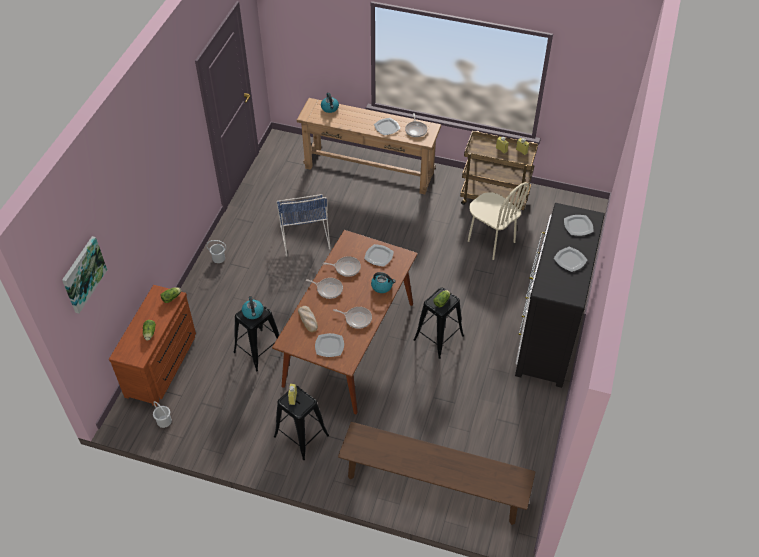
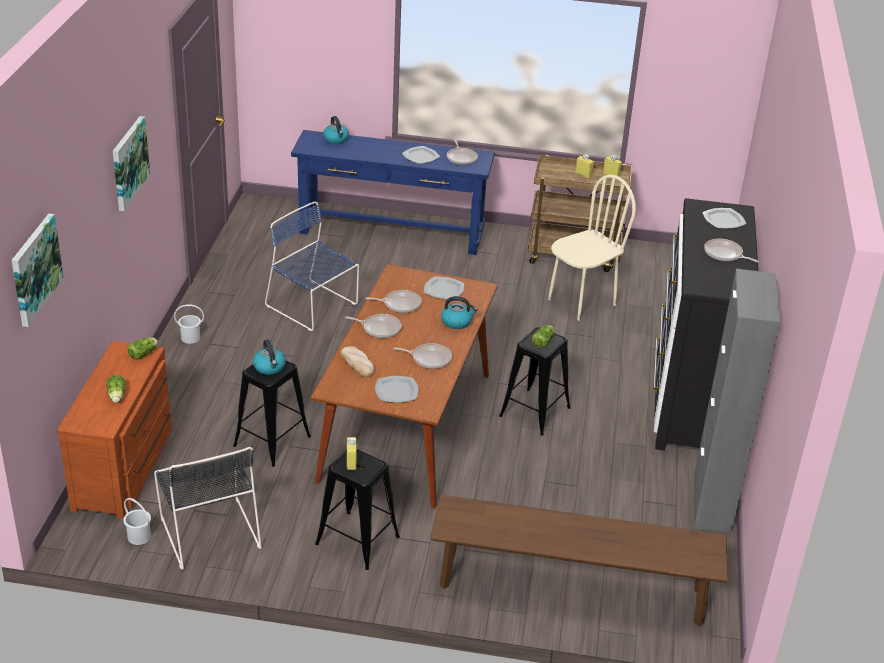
camera: 10 degrees left, 15 degrees down
(162, 167) = (128, 162): none -> picture
(208, 419) = (209, 530): none -> black chair
(304, 235) = (313, 306): blue chair -> blue chair turned 150 degrees clockwise
(369, 170) = (391, 232): brown console table -> blue console table
(491, 242) = (581, 302): beige chair -> beige chair turned 75 degrees counterclockwise
(543, 425) = (712, 503): none -> grey cabinet
(570, 260) = (724, 254): plate -> frying pan

